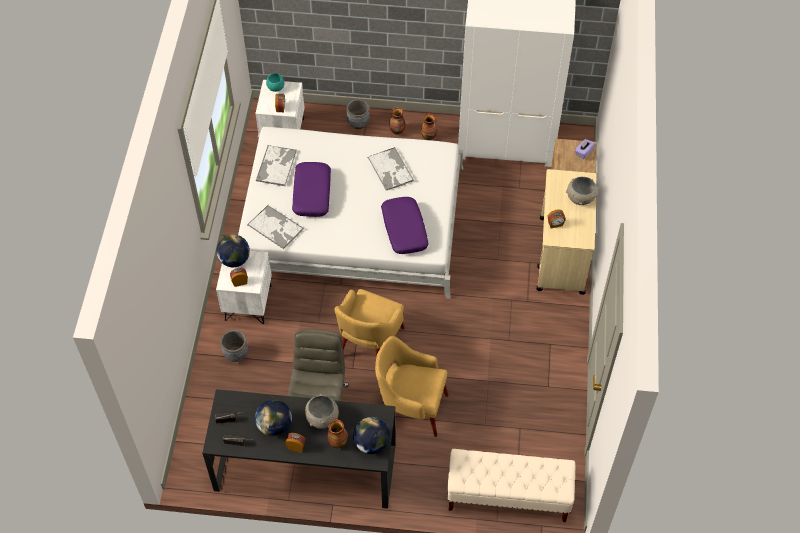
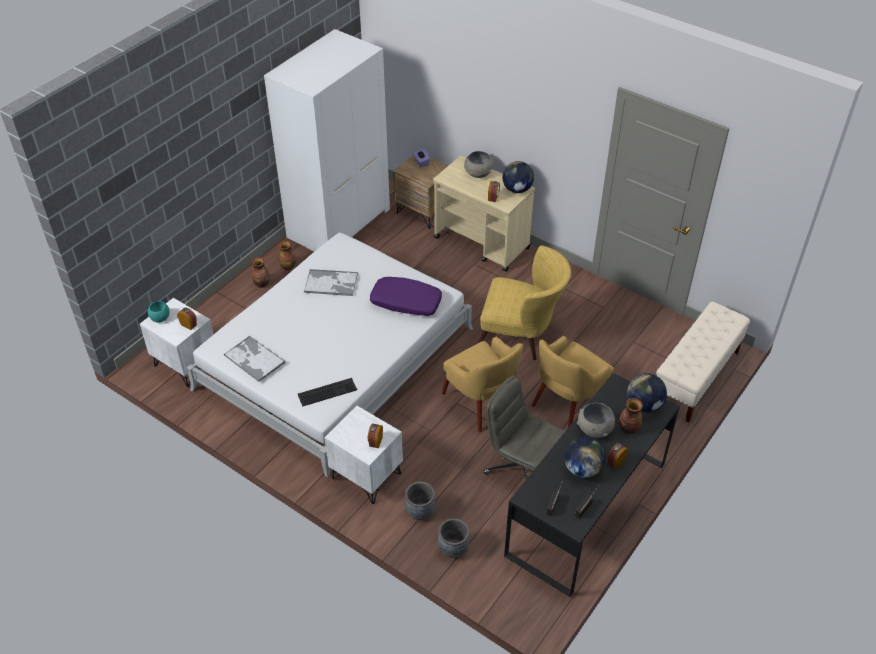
camera: 60 degrees left, 10 degrees down
(234, 260) = (345, 435): globe -> globe (517, 189)
(276, 227) = (327, 391): tray -> keyboard
(311, 193) = (310, 348): purple pillow -> none
(358, 123) = (227, 305): grey planter -> grey planter (453, 548)
(466, 337) = (521, 335): none -> yellow armchair

